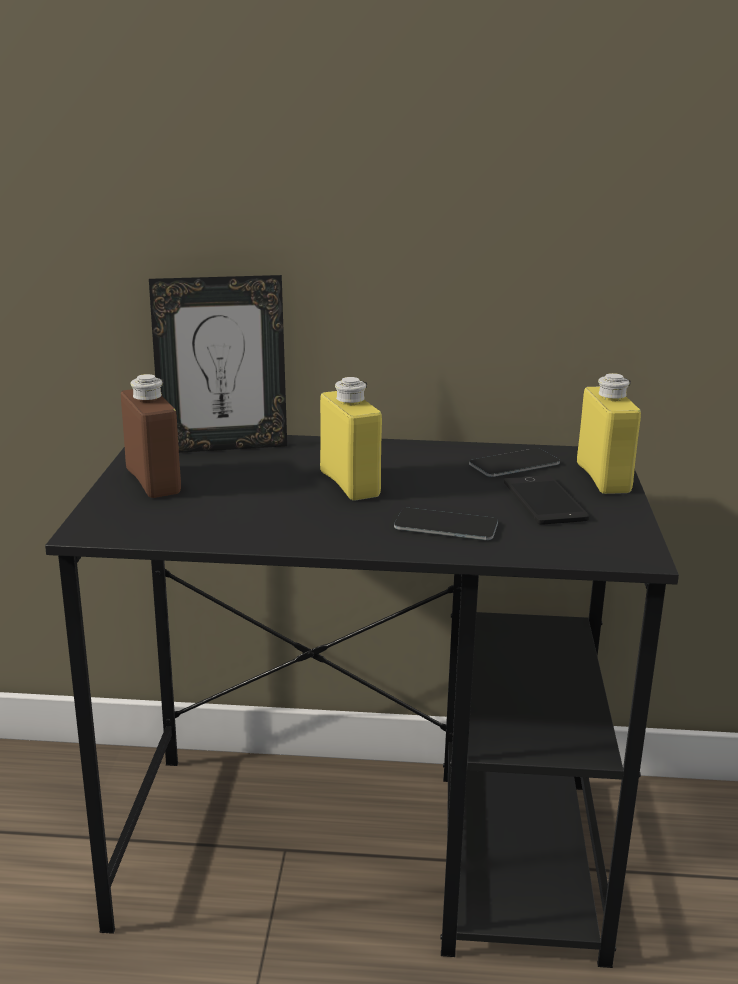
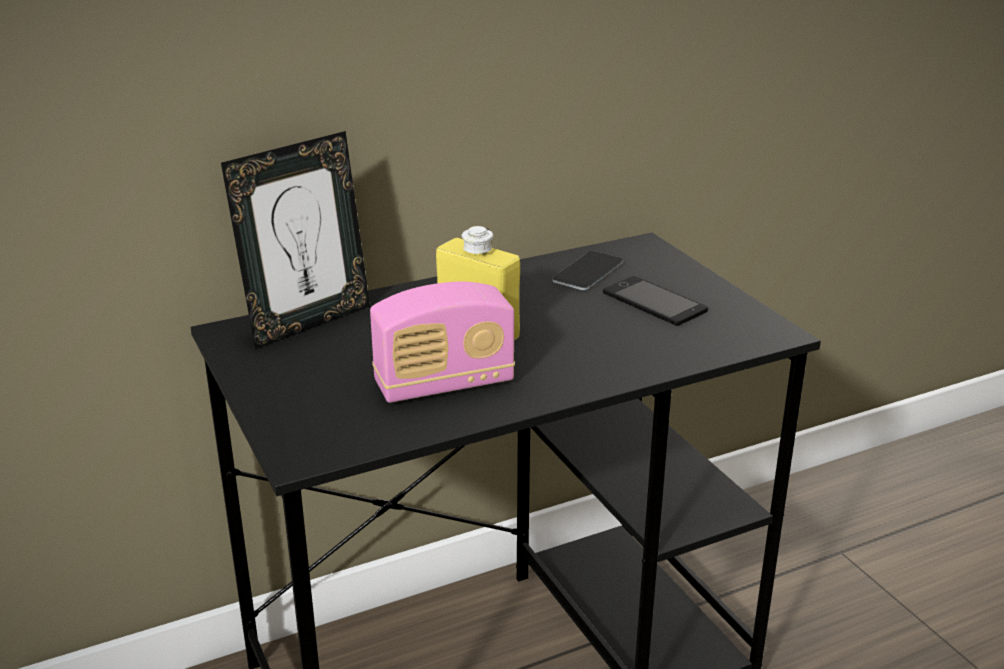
camera: 30 degrees left, 5 degrees up
(153, 481) = (291, 382): brown bottle -> none
(266, 513) = (444, 384): none -> radio
(446, 525) = (608, 349): phone -> none
(603, 478) = (671, 267): yellow bottle -> none

